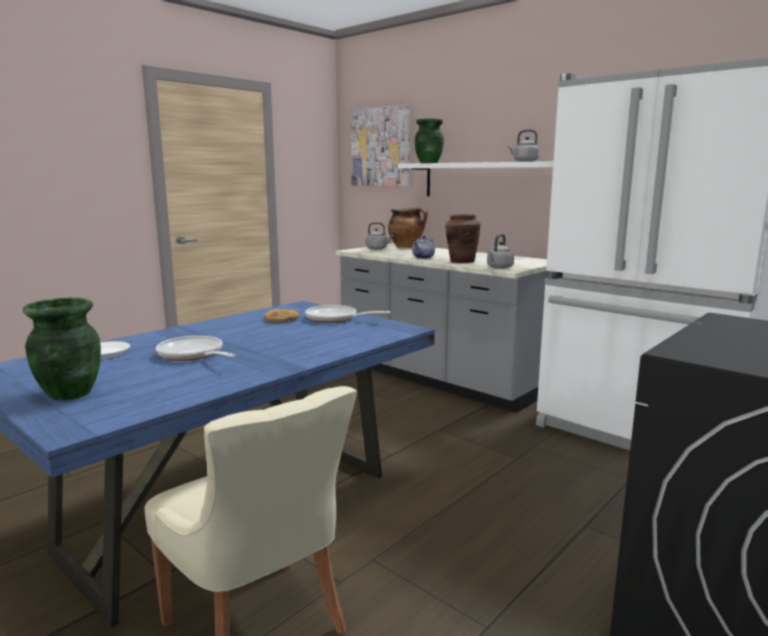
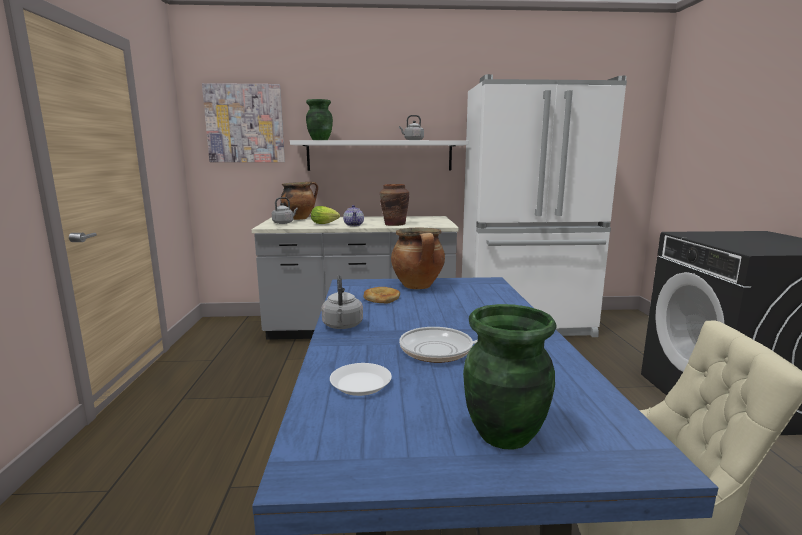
camera: 45 degrees left, 0 degrees up
(335, 318) = (418, 286): frying pan -> cooking pot
(405, 253) = (326, 224): none -> lettuce
(499, 267) = (435, 225): grey kettle -> grey kettle (342, 326)

